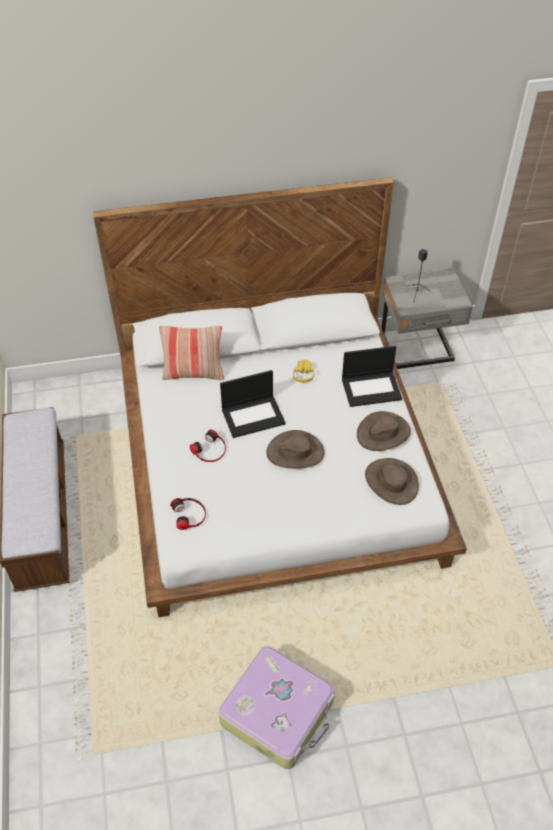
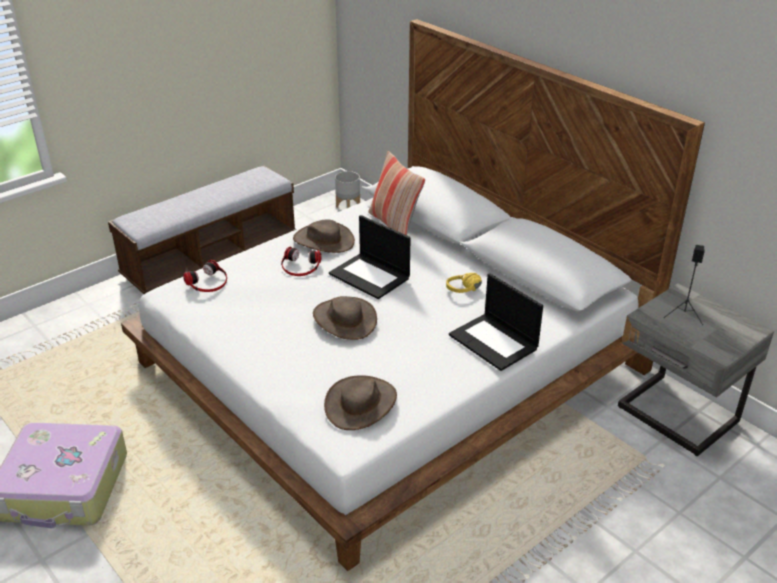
camera: 60 degrees right, 15 degrees down
(48, 392) = (348, 206): none -> grey planter
(383, 433) = (432, 373): brown hat -> brown hat (324, 240)

